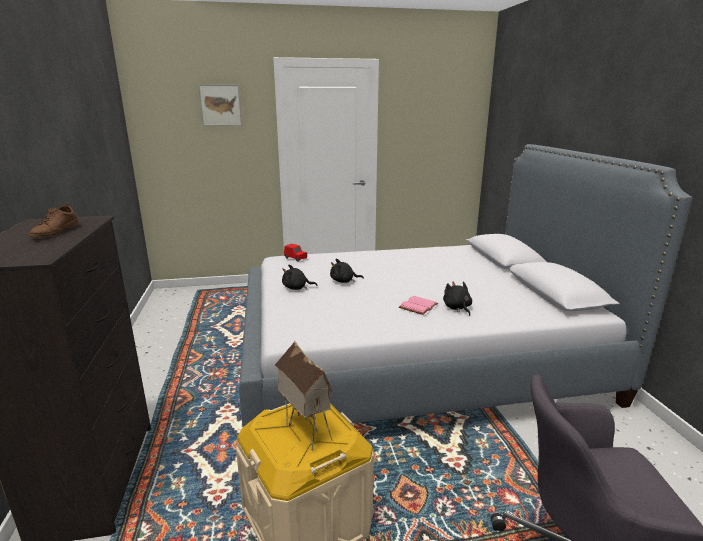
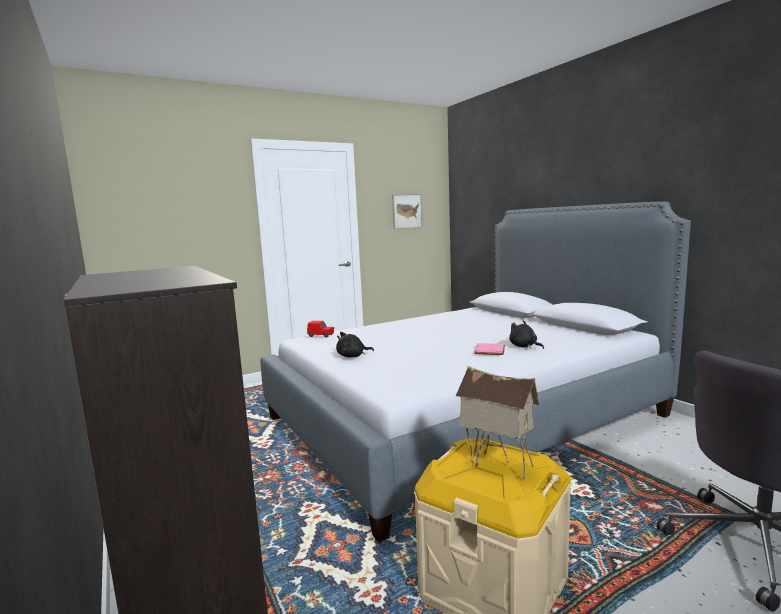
camera: 20 degrees left, 10 degrees down
(55, 232) = (158, 274): brown shoe -> none
(220, 105) = (194, 187): picture -> picture (407, 211)
(344, 281) = (394, 345): black plush toy -> none

